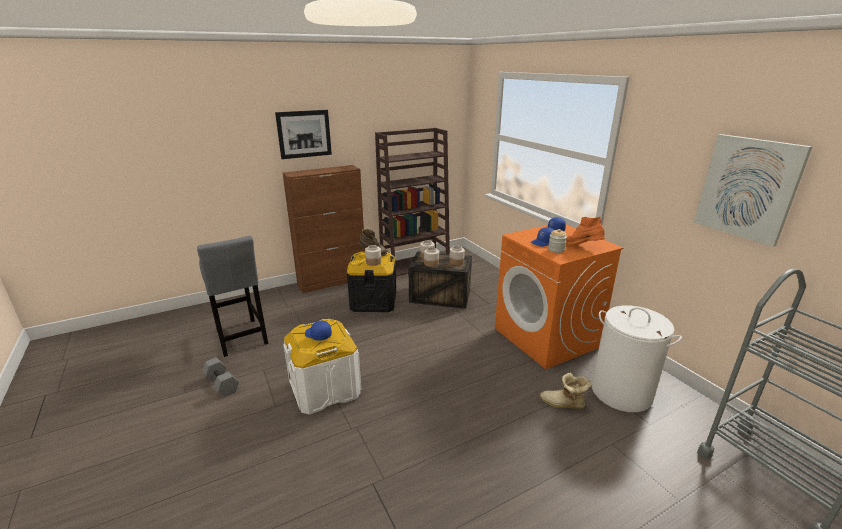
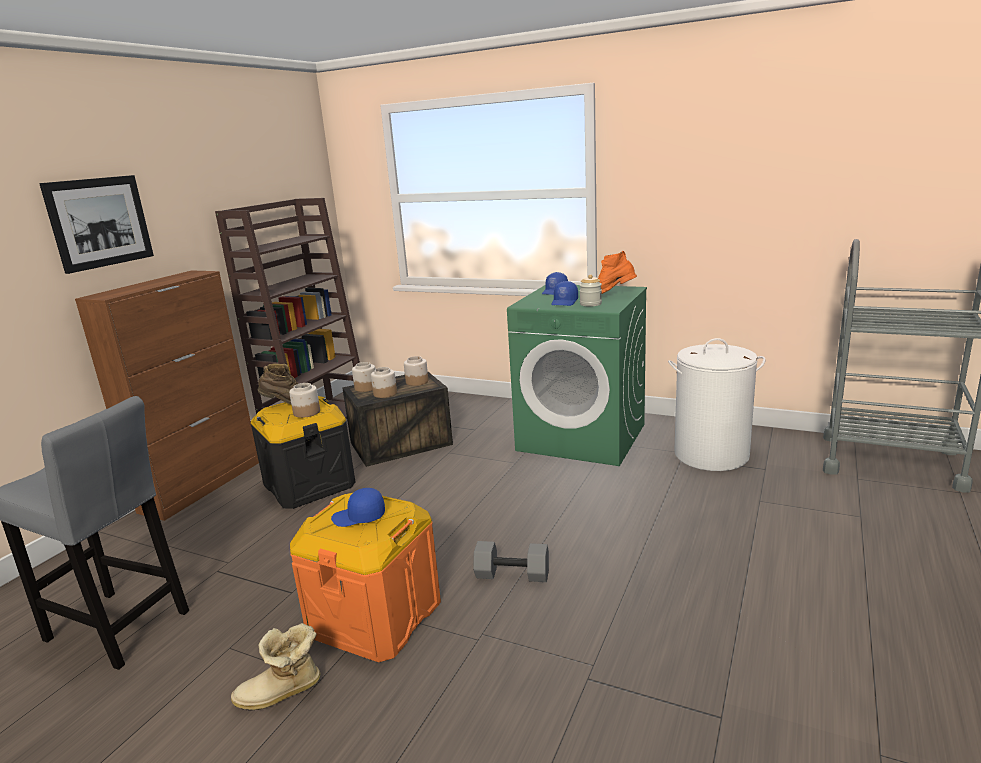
camera: 35 degrees left, 5 degrees down
(222, 384) = (172, 706): grey dumbbell -> grey dumbbell (513, 574)
(325, 389) = (375, 616): white storage box -> orange storage box
(546, 338) = (582, 437): orange washing machine -> green washing machine
(563, 404) = (677, 489): boot -> boot (282, 694)
(748, 188) = (767, 180): picture -> none

